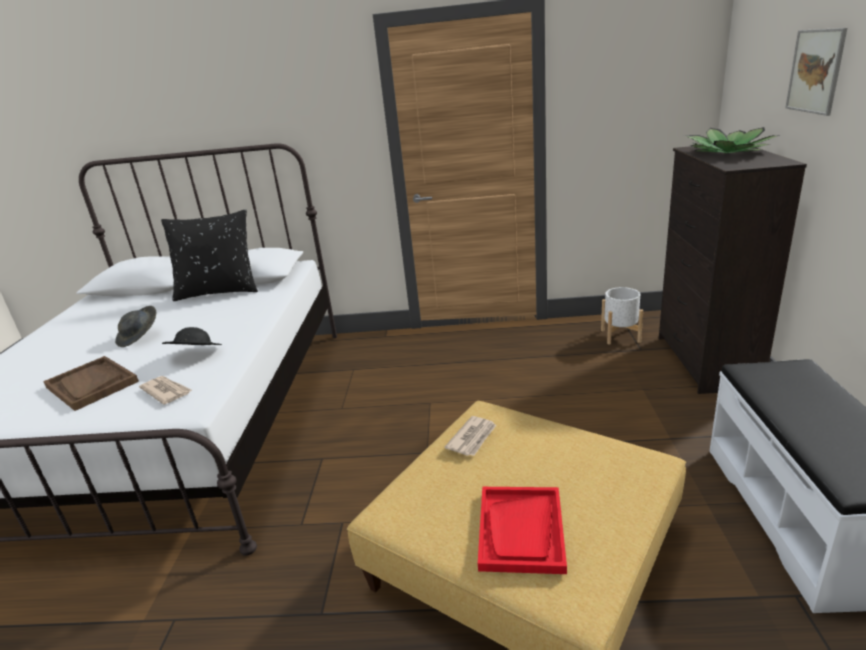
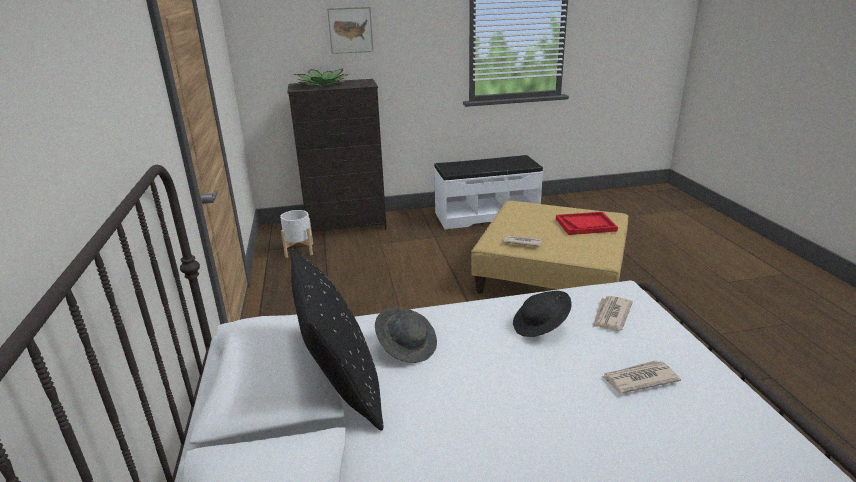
camera: 105 degrees left, 0 degrees up
(91, 384) = (638, 379): brown tray -> newspaper
(140, 337) = (516, 402): grey hat -> grey hat (407, 346)

